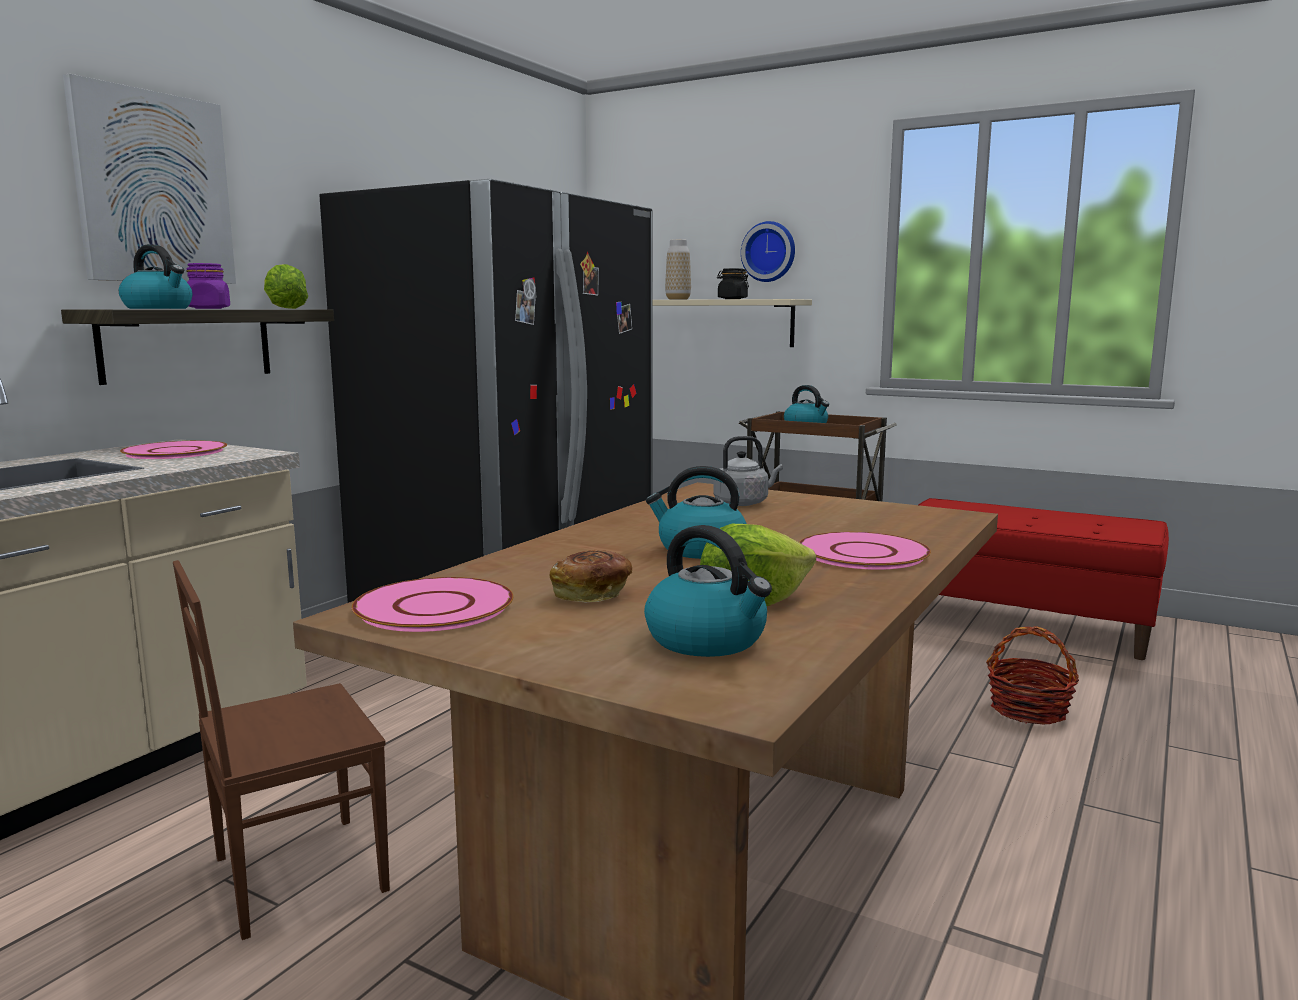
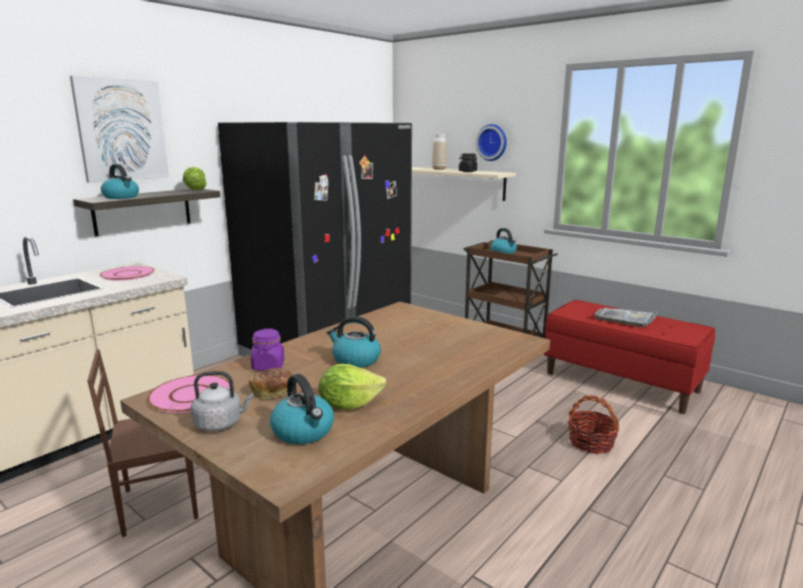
camera: 10 degrees right, 5 degrees up
(208, 308) = (151, 193): purple jar -> purple jar (268, 366)
(743, 503) = (410, 321): grey kettle -> grey kettle (221, 424)
(862, 553) = (440, 369): pink plate -> none
(1026, 516) = (625, 318): none -> grey tray

